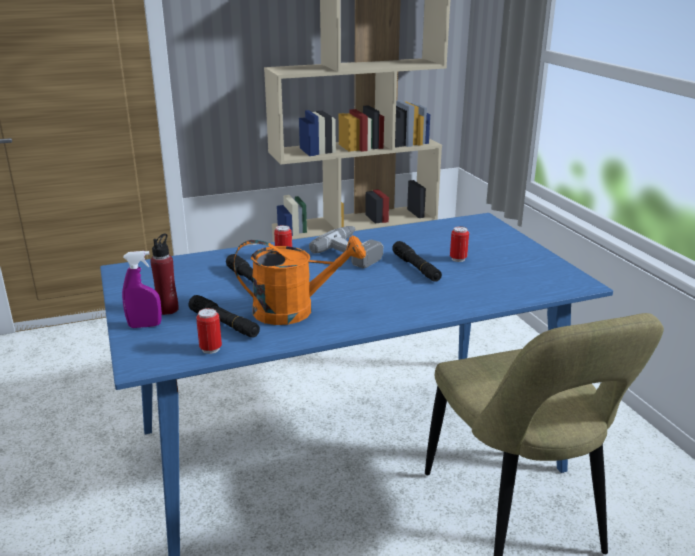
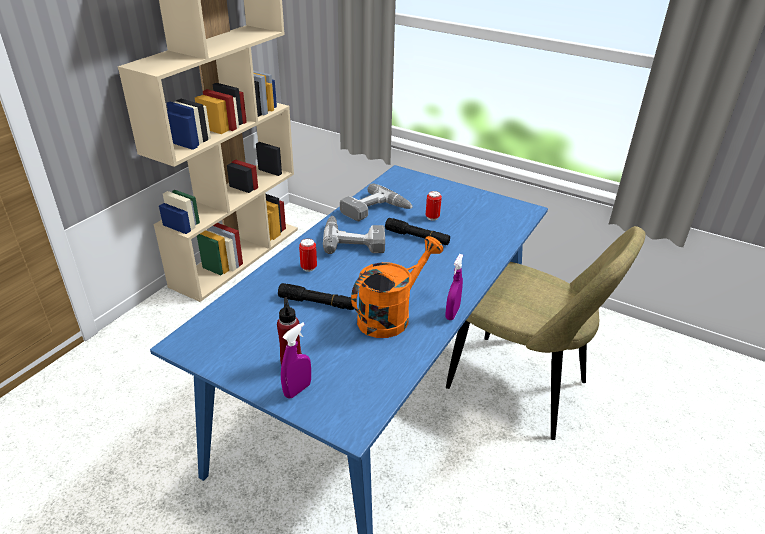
camera: 40 degrees left, 10 degrees up
(210, 349) = (383, 382): can -> none
(224, 324) = (358, 354): black flashlight -> none
(351, 330) = (452, 313): none -> purple spray bottle
(409, 239) = (376, 211): none -> power drill

